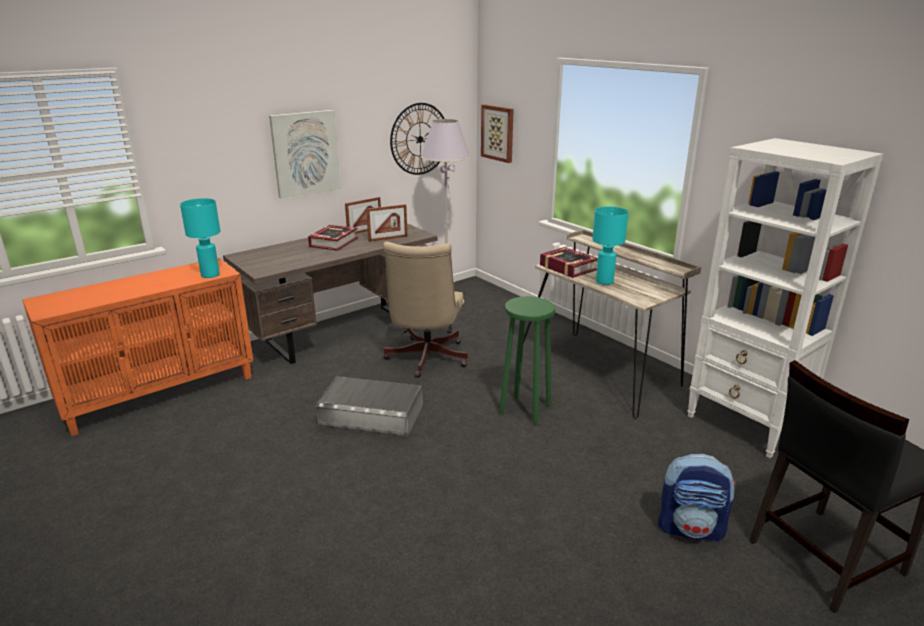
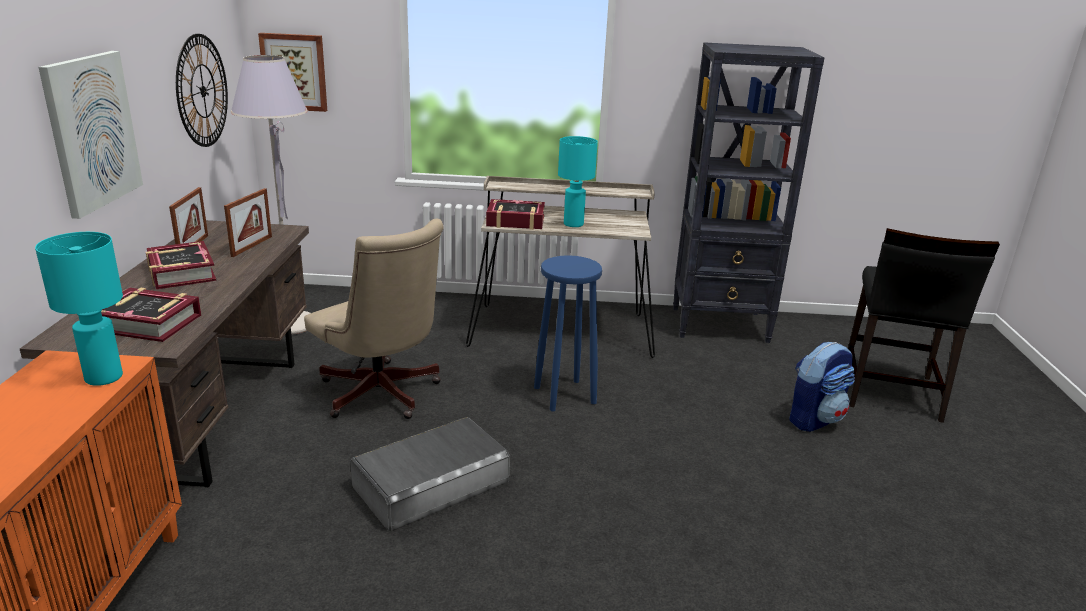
camera: 50 degrees left, 0 degrees up
(276, 260) = (148, 323): none -> book
(524, 409) = (563, 395): green stool -> blue stool
(746, 424) = (720, 325): white bookcase -> black bookcase

